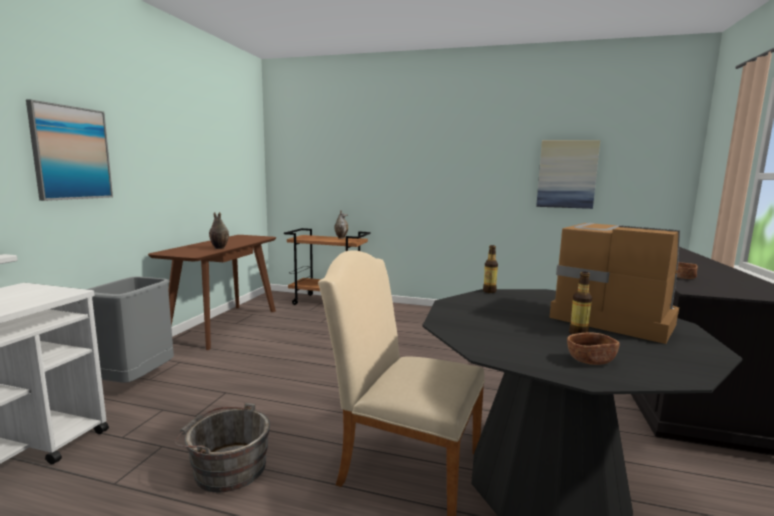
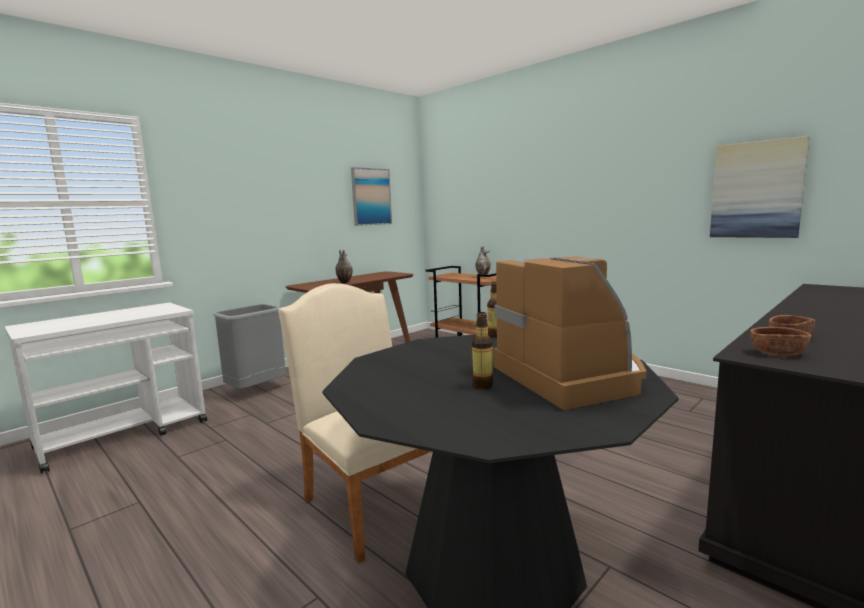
camera: 30 degrees right, 0 degrees up
(71, 153) = (218, 204): picture -> picture (371, 197)
(226, 467) = (247, 465): grey bucket -> none
(590, 360) = (429, 409): brown bowl -> brown bowl (778, 353)

